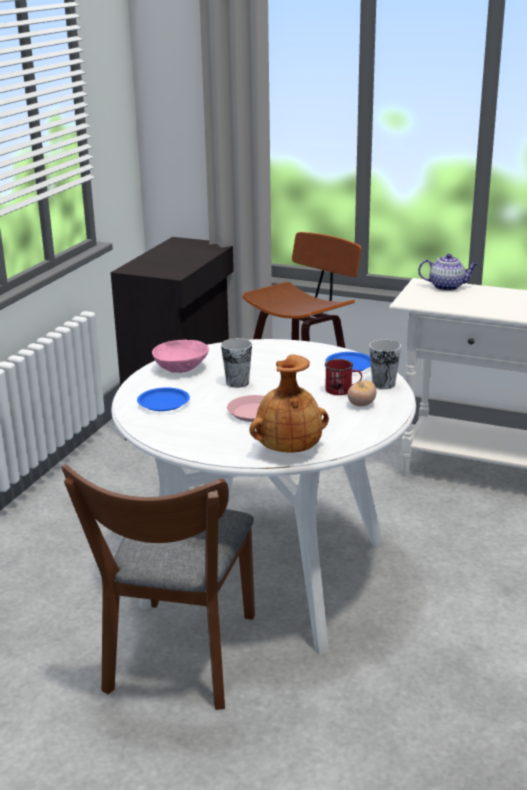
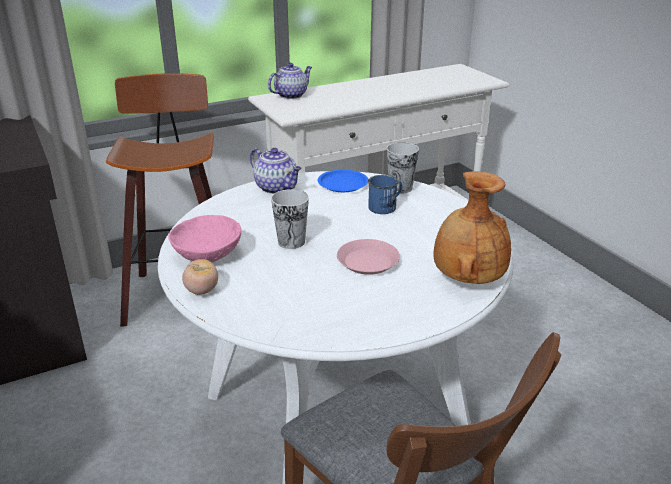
camera: 50 degrees left, 5 degrees up
(163, 403) = (269, 297): blue plate -> none
(302, 350) = (277, 188): none -> teapot
(343, 390) = (385, 207): red mug -> blue mug
(361, 405) = (424, 212): tomato -> tomato (202, 290)

